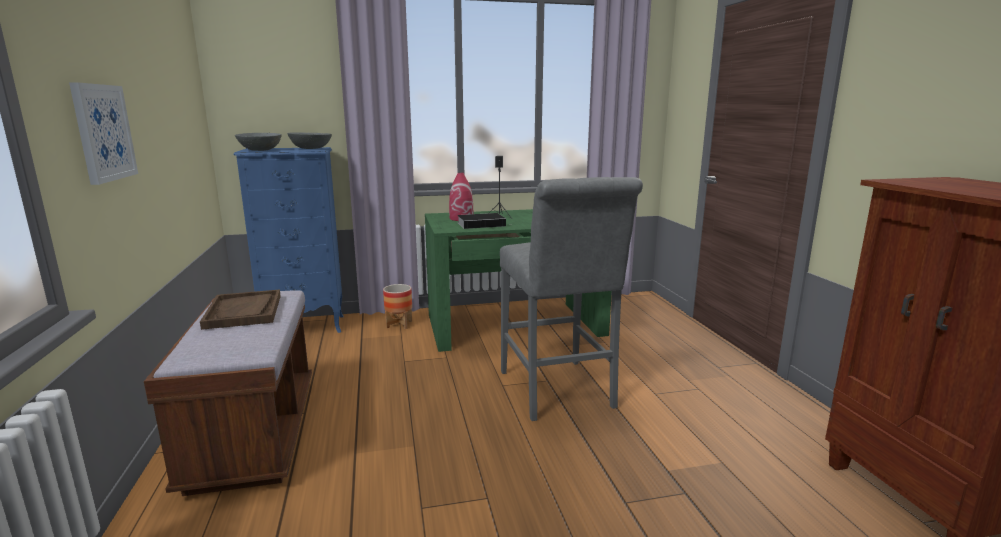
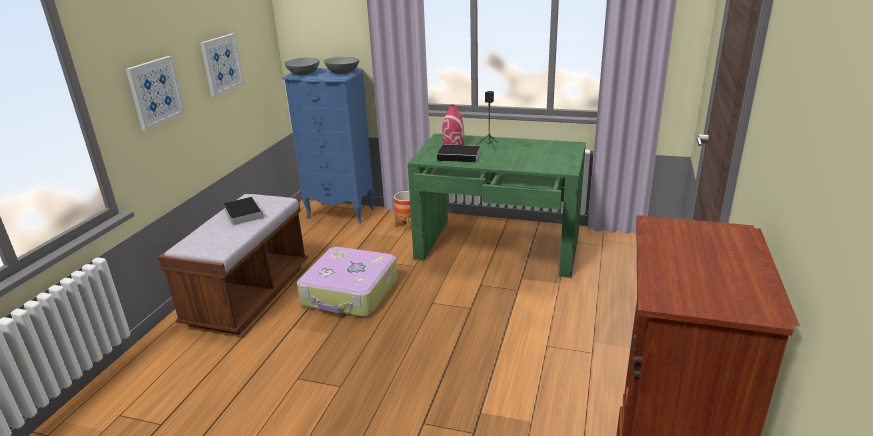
camera: 30 degrees right, 10 degrees up
(165, 122) = (221, 64): none -> picture
(244, 311) = (243, 213): brown tray -> book
(397, 398) = (350, 293): none -> suitcase
(557, 392) = (467, 321): grey stool -> none

